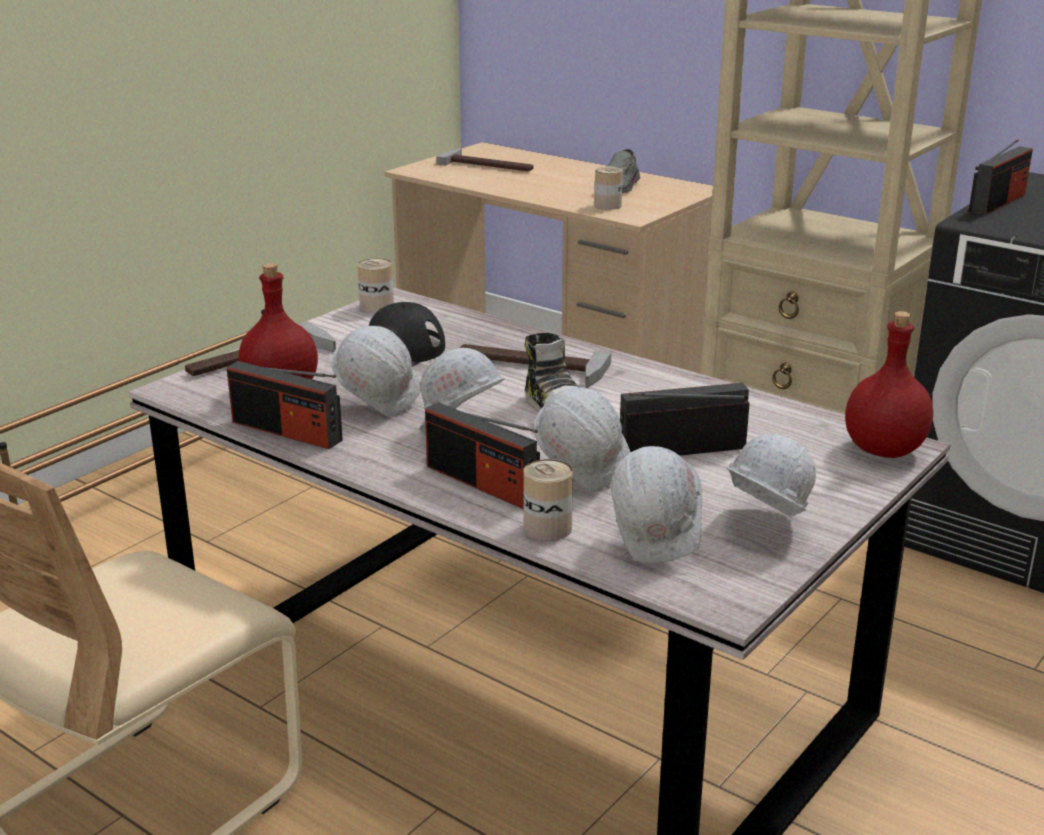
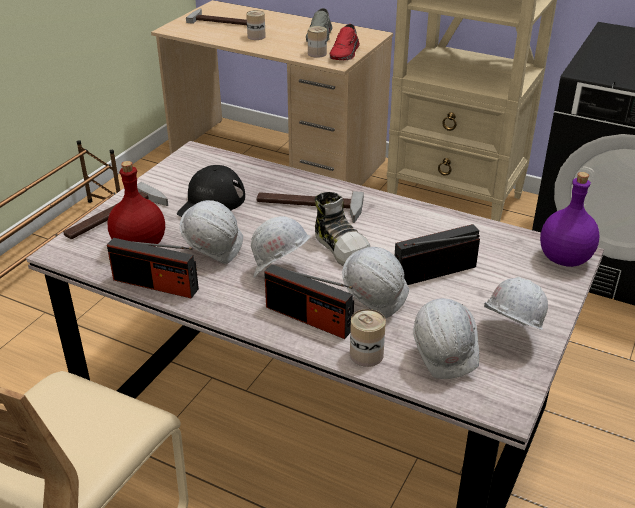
camera: 10 degrees left, 10 degrees up
(377, 307) = (184, 160): can -> can (256, 36)
(649, 207) = (345, 53): none -> red shoe
(885, 449) = (565, 258): red bottle -> purple bottle
(997, 203) = (592, 52): radio -> none

